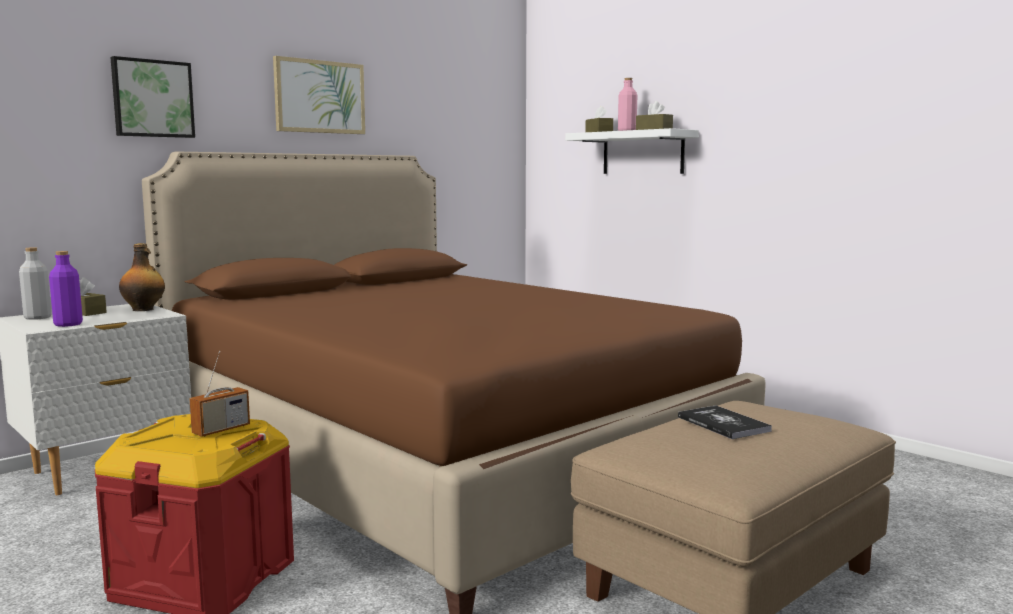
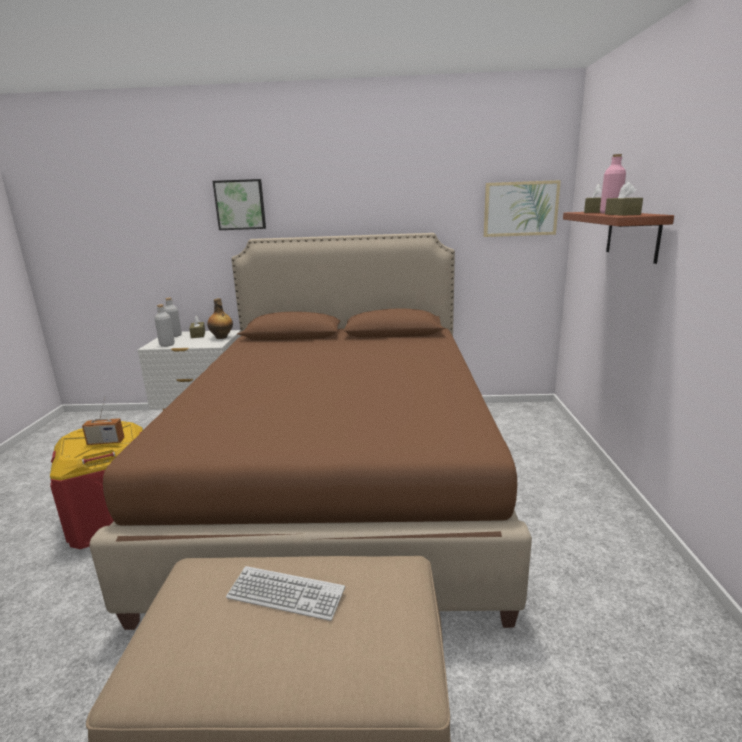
camera: 45 degrees right, 10 degrees up
(68, 324) = (167, 344): purple bottle -> grey bottle
(319, 97) = (358, 191): picture -> picture (520, 209)
(643, 153) = (632, 235): white shelf -> brown shelf
(723, 424) = (286, 594): book -> keyboard

